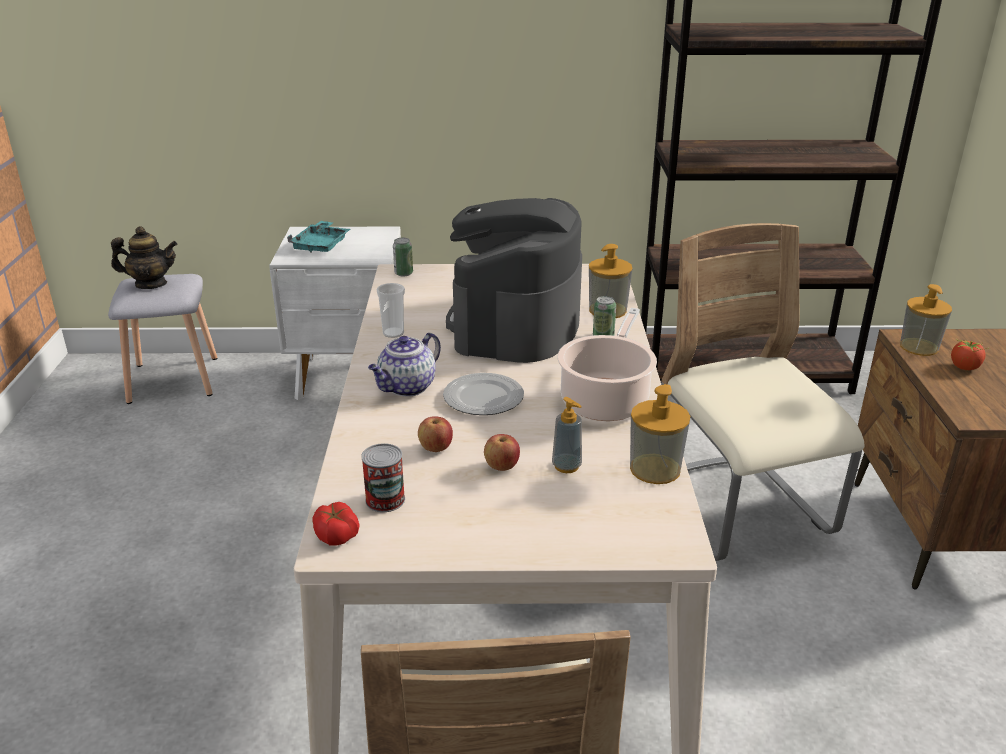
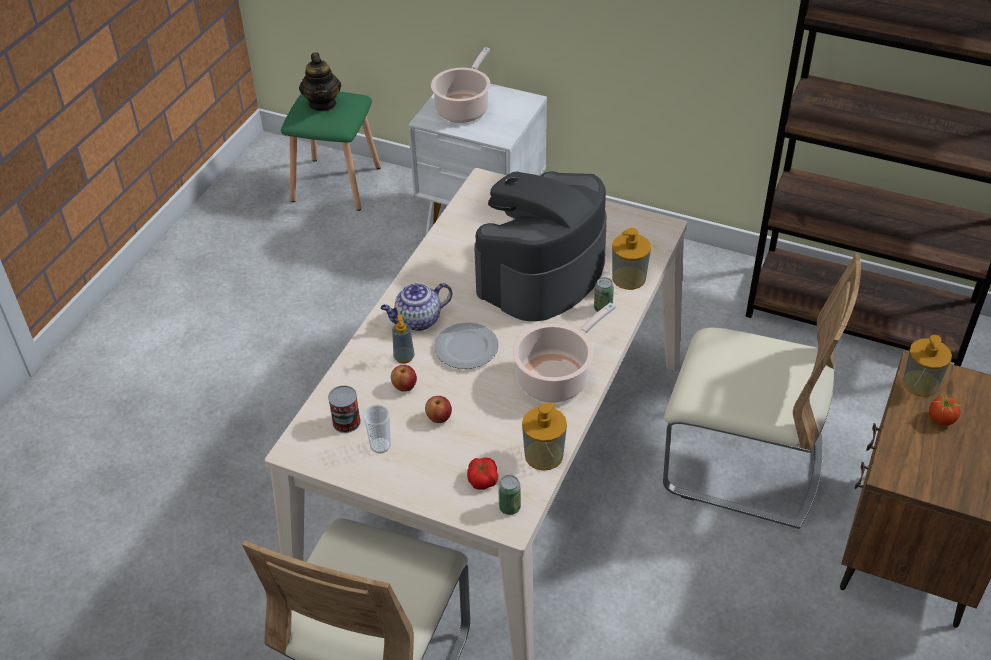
camera: 25 degrees right, 15 degrees up
(151, 284) = (323, 103): teapot -> teapot turned 60 degrees clockwise
(175, 379) = (338, 183): grey stool -> green stool
(321, 245) = (463, 108): turquoise tray -> cooking pot
(336, 534) = (302, 440): tomato -> tomato (482, 479)
(393, 333) = (440, 257): cup -> cup (380, 445)
(403, 273) = (488, 185): can -> can (509, 507)
(566, 466) = (483, 432): soap dispenser -> soap dispenser (404, 357)
(739, 510) = (742, 465): beige chair -> beige chair turned 105 degrees clockwise

